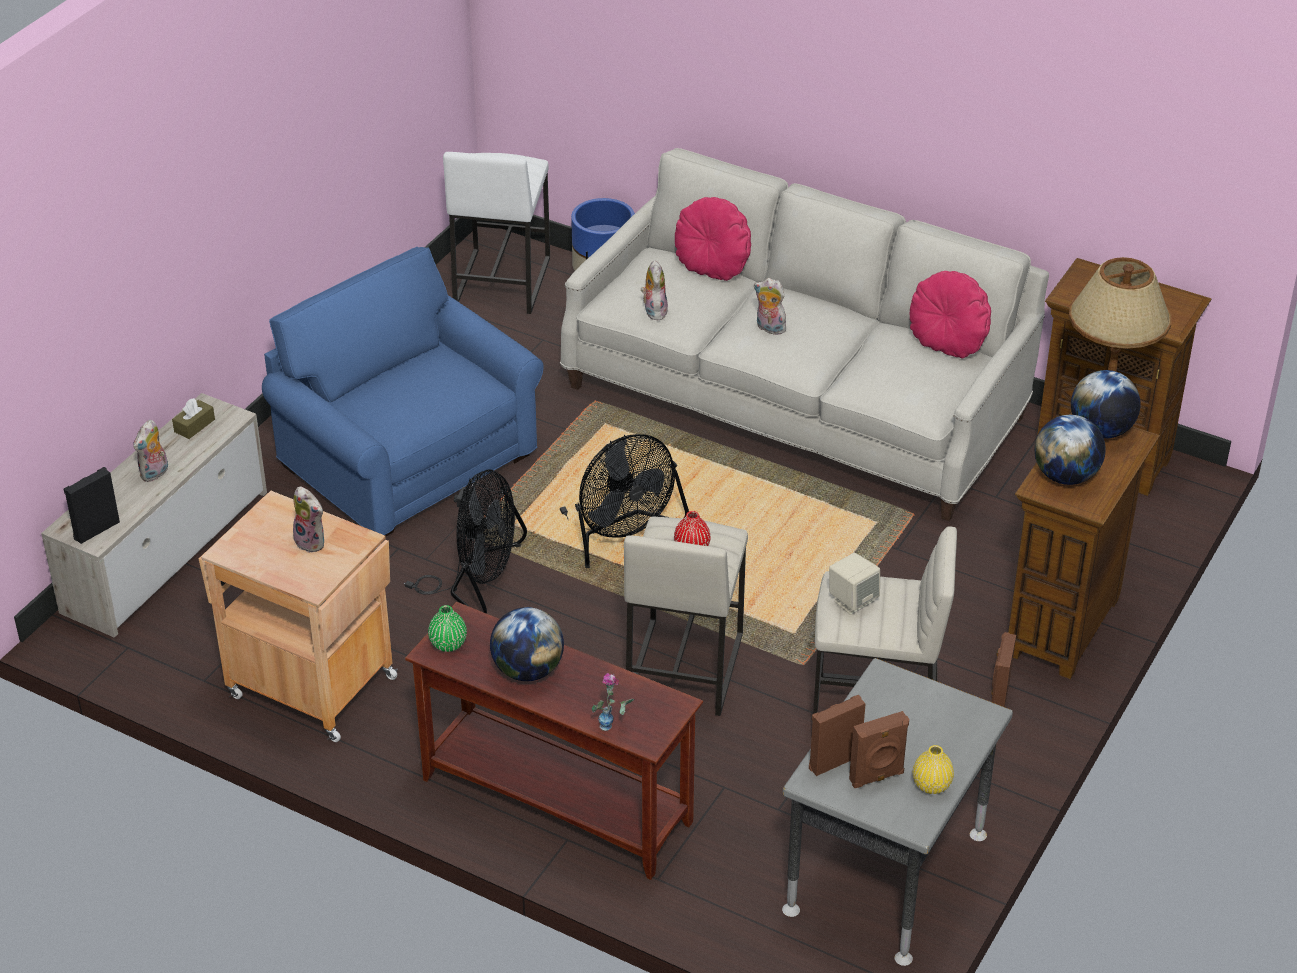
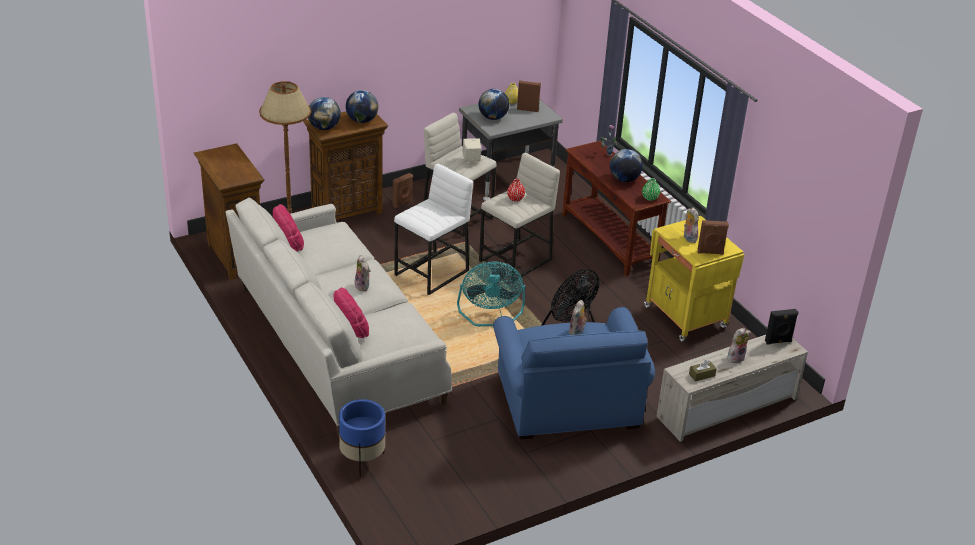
camera: 150 degrees left, 5 degrees down
(310, 685) = (686, 318): brown cart -> yellow cart
(502, 281) = (420, 493): white stool -> white stool (432, 273)
(617, 535) = (493, 321): black fan -> turquoise fan
(654, 311) = (409, 321): plush toy -> plush toy (577, 332)
(833, 760) = (537, 117): brown speaker -> brown speaker (710, 252)
(917, 712) = (493, 117): none -> globe

